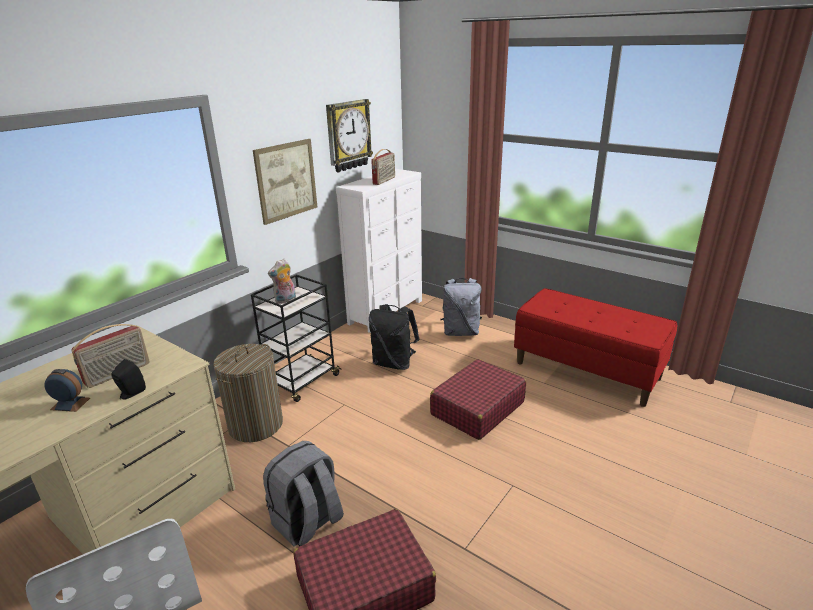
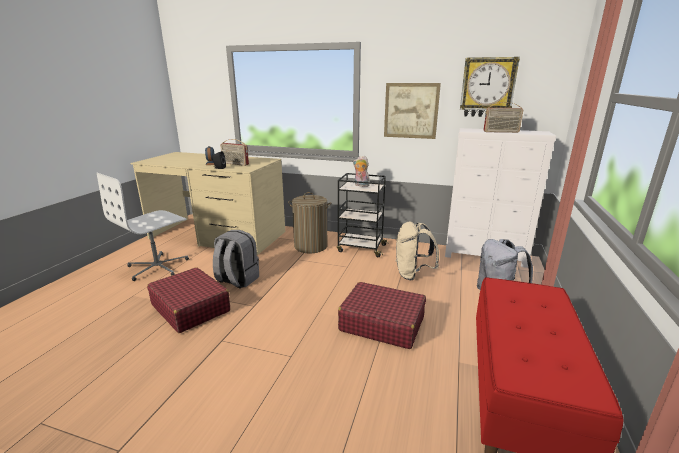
camera: 70 degrees right, 5 degrees down
(394, 363) = (412, 274): black backpack -> beige backpack

